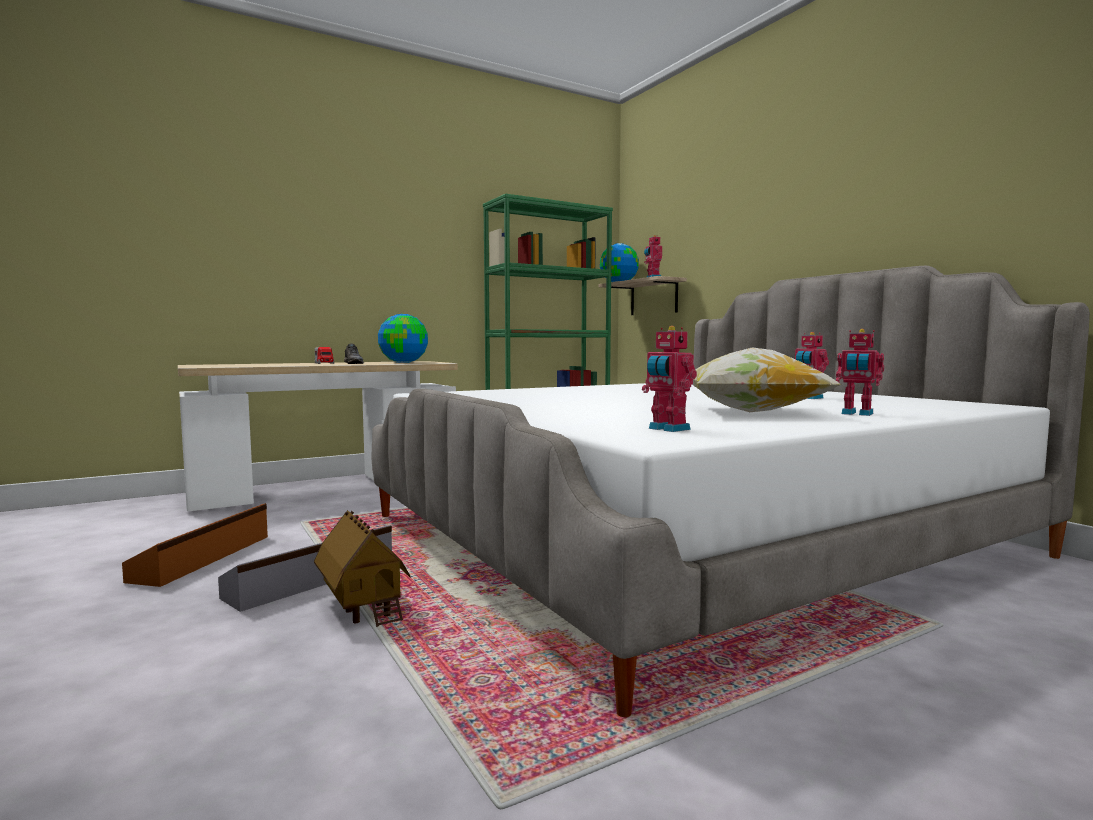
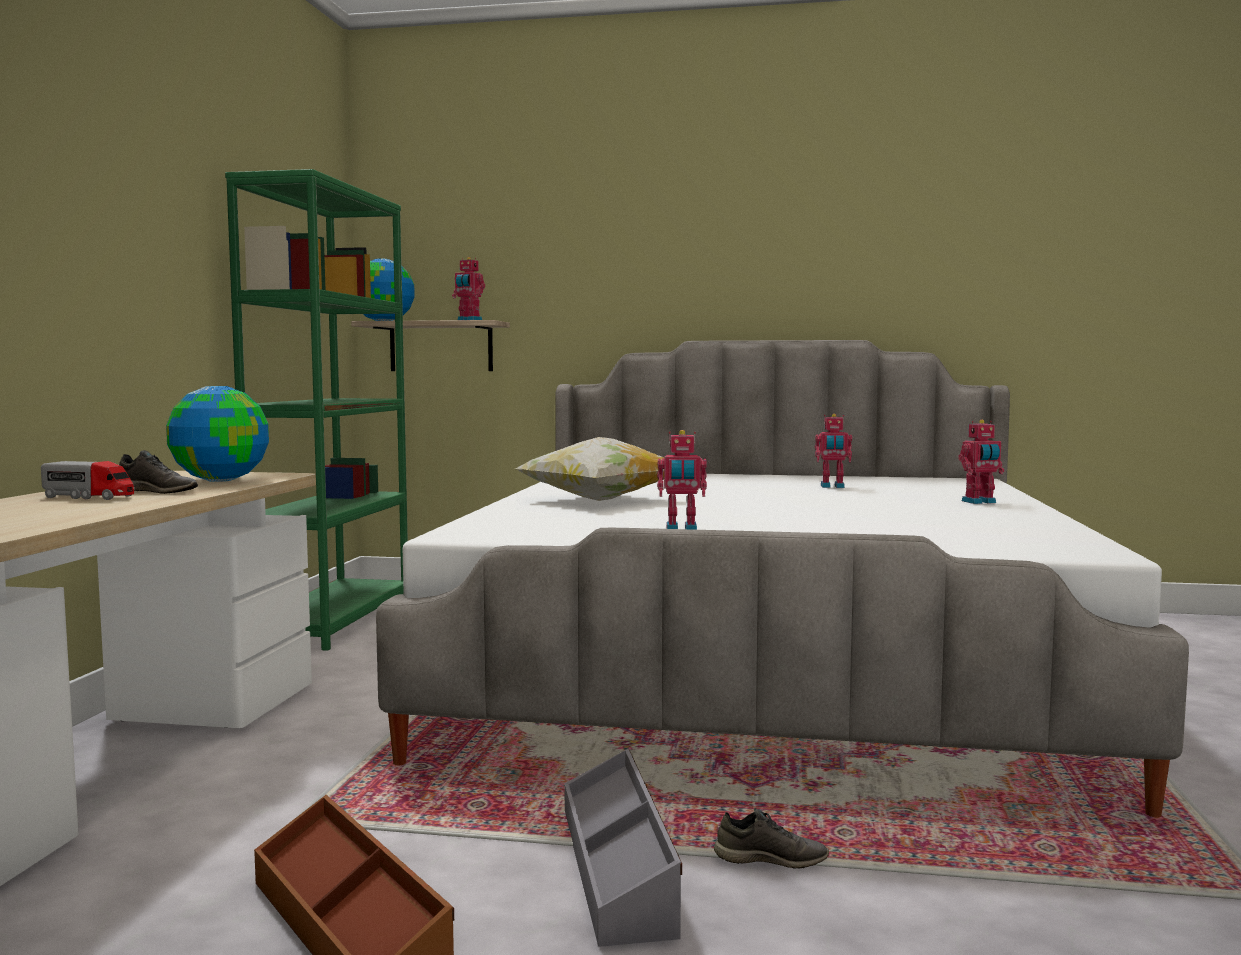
camera: 50 degrees left, 0 degrees up
(362, 607) = (771, 859): toy house -> grey shoe
(667, 429) = (1020, 540): toy robot -> toy robot (681, 529)
(752, 412) = (924, 511): pillow -> pillow (599, 500)

